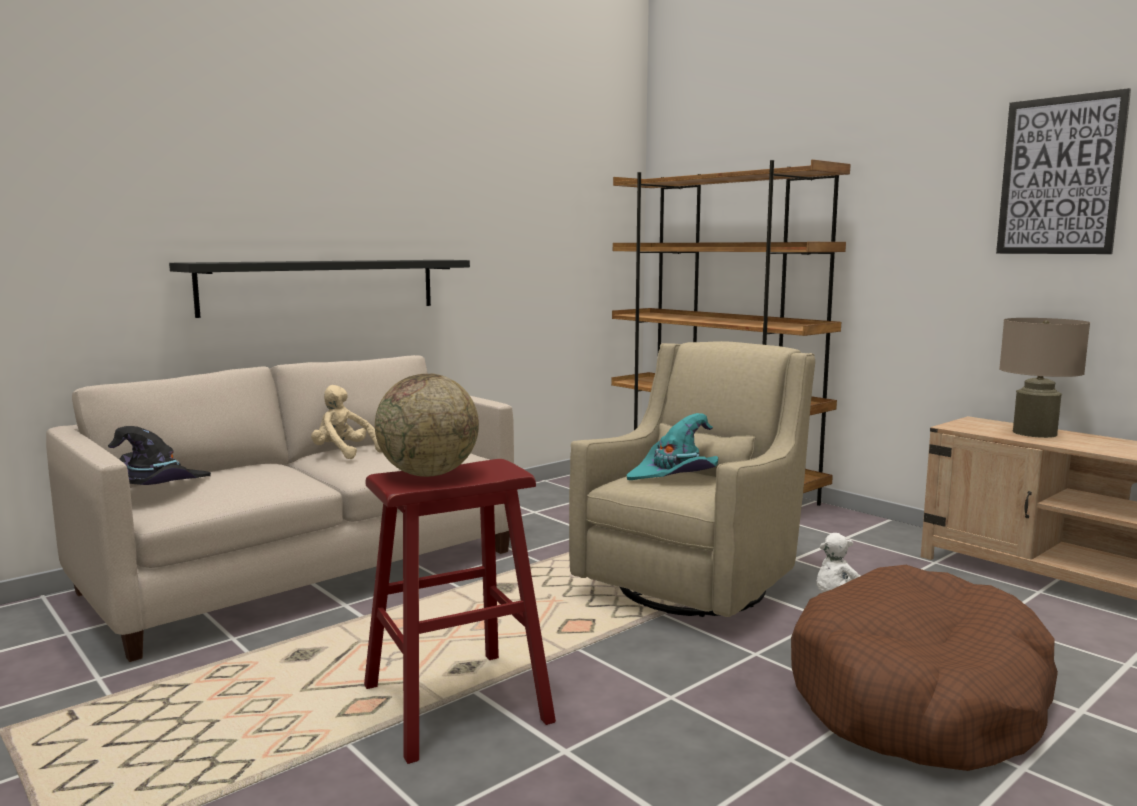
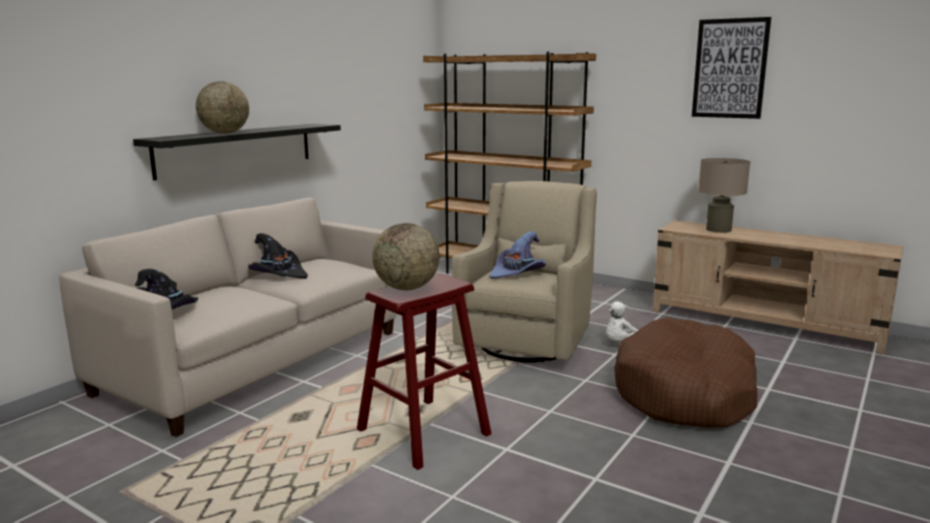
camera: 15 degrees left, 5 degrees up
(296, 261) = (225, 133): none -> globe
(343, 453) = (278, 274): beige plush toy -> black hat
(675, 475) = (518, 273): turquoise hat -> purple hat

